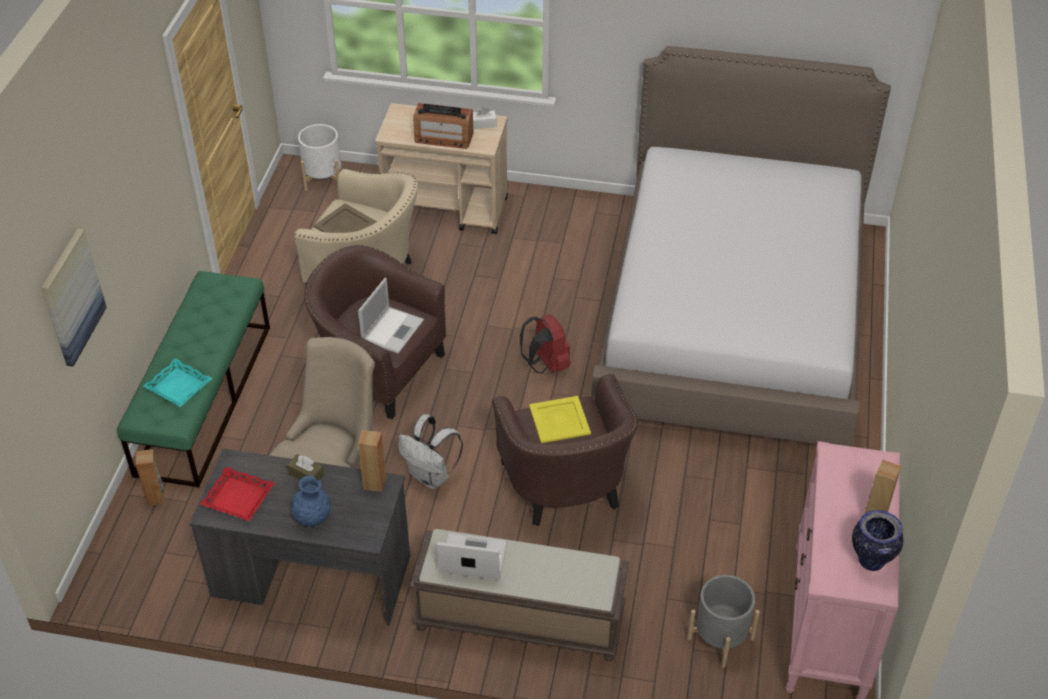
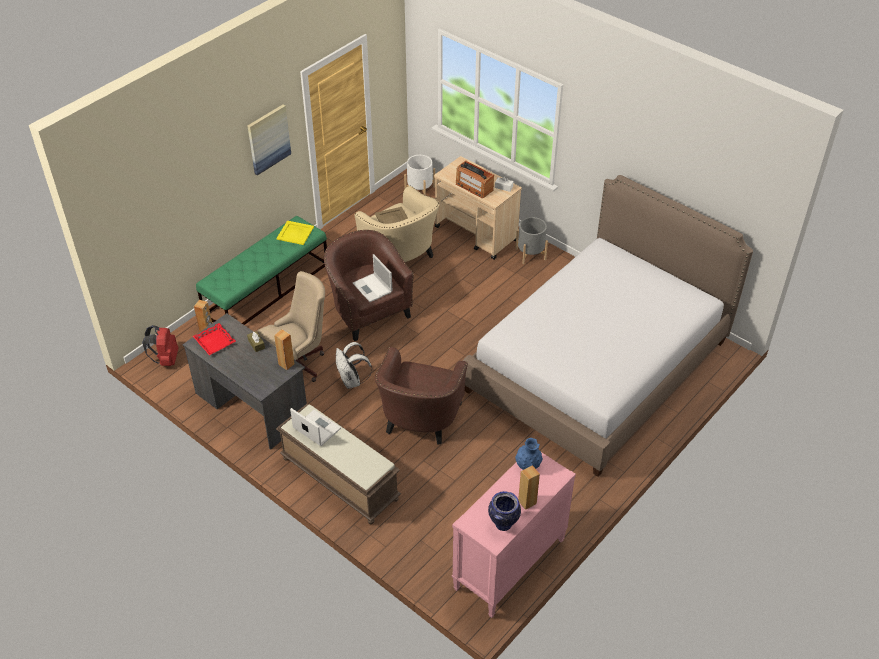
camera: 30 degrees right, 0 degrees up
(72, 297) = (177, 199): picture -> picture (268, 139)
(178, 387) = (239, 273): turquoise tray -> none
(313, 518) = (242, 368): blue vase -> blue vase (528, 465)
(393, 329) = (373, 288): laptop -> laptop turned 90 degrees clockwise
(546, 364) = (463, 347): red backpack -> red backpack (165, 359)
(559, 419) = (423, 376): yellow tray -> yellow tray (295, 233)
(720, 638) = (440, 542): grey planter -> grey planter (530, 254)

